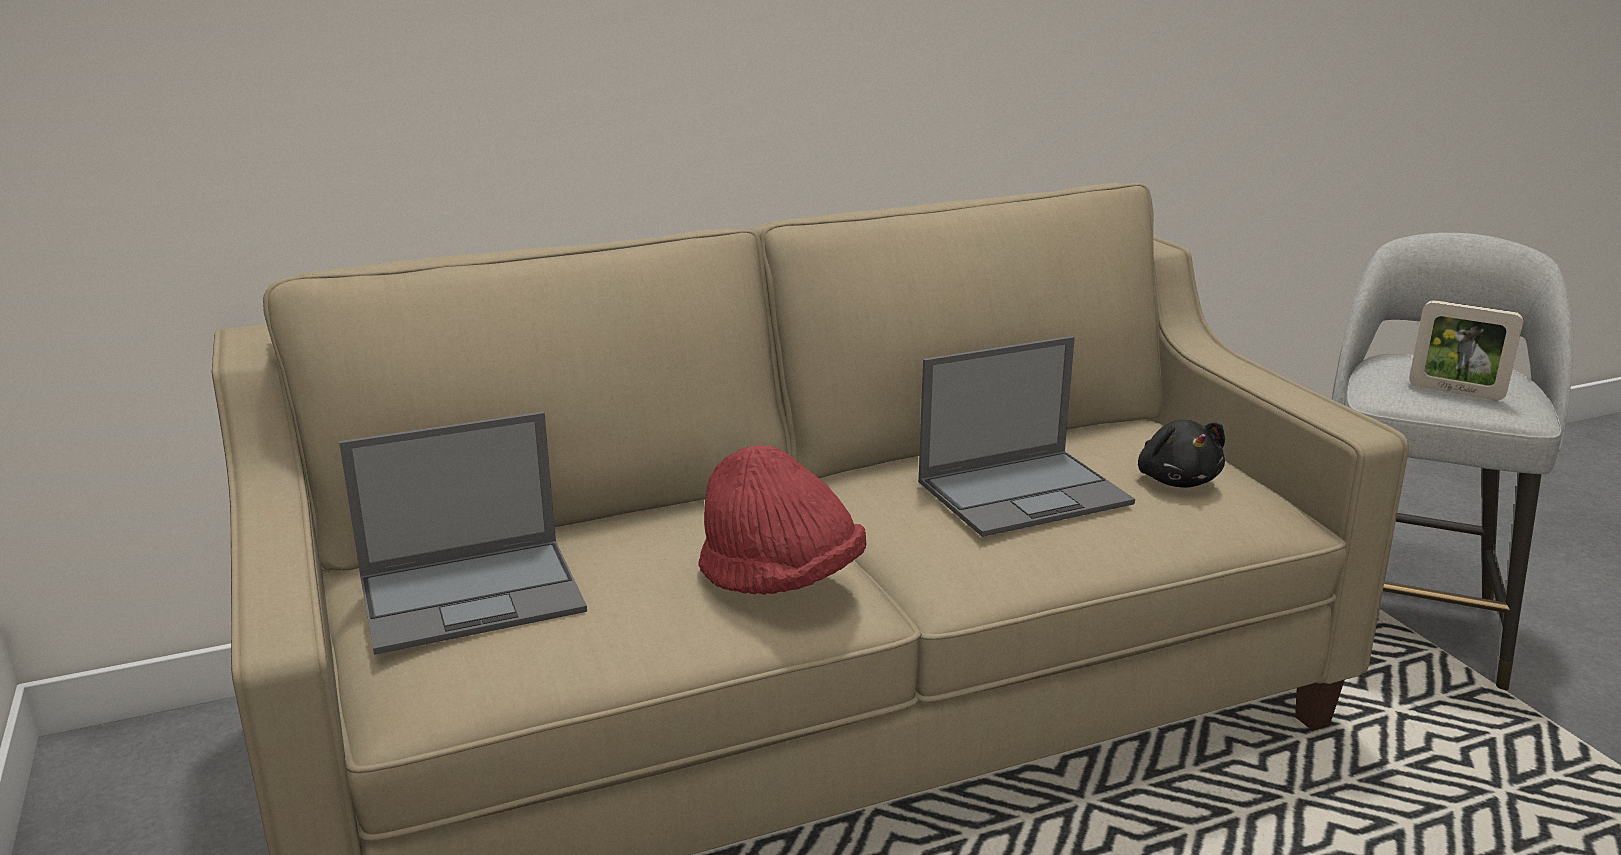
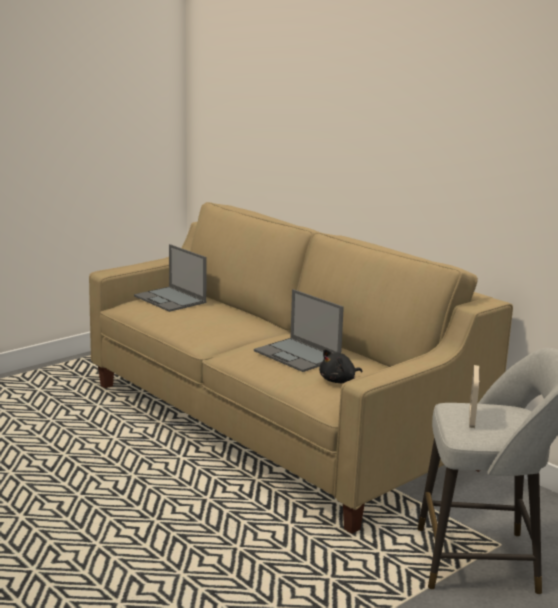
camera: 70 degrees right, 5 degrees down
(780, 580) = (203, 329): red hat -> none

